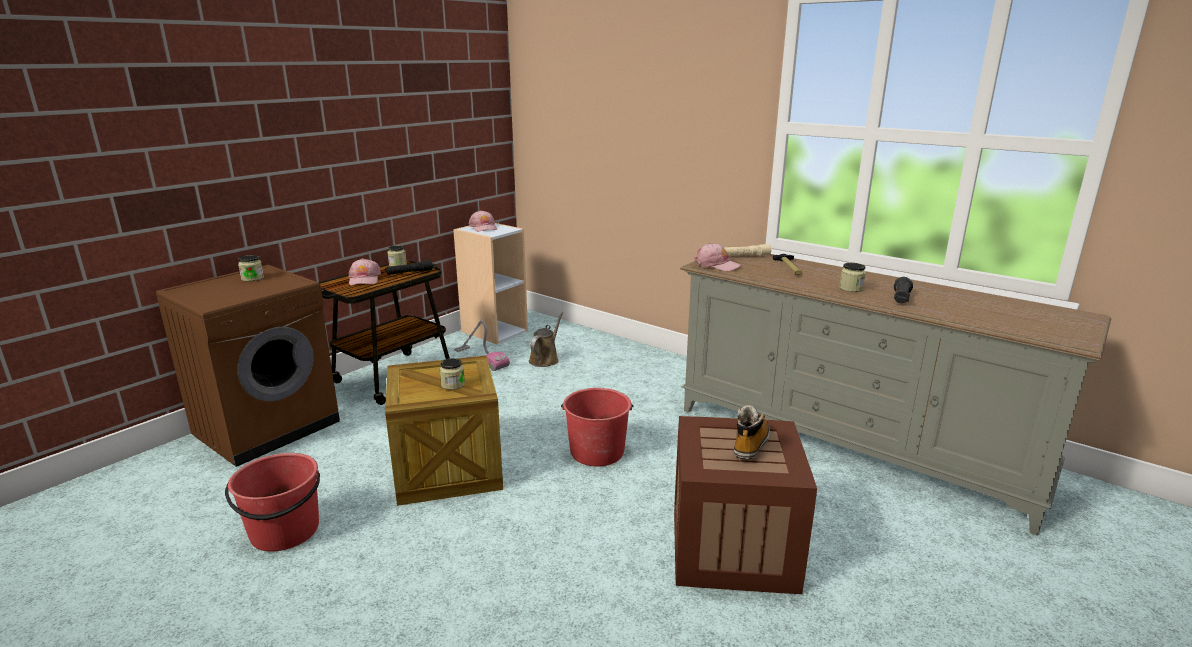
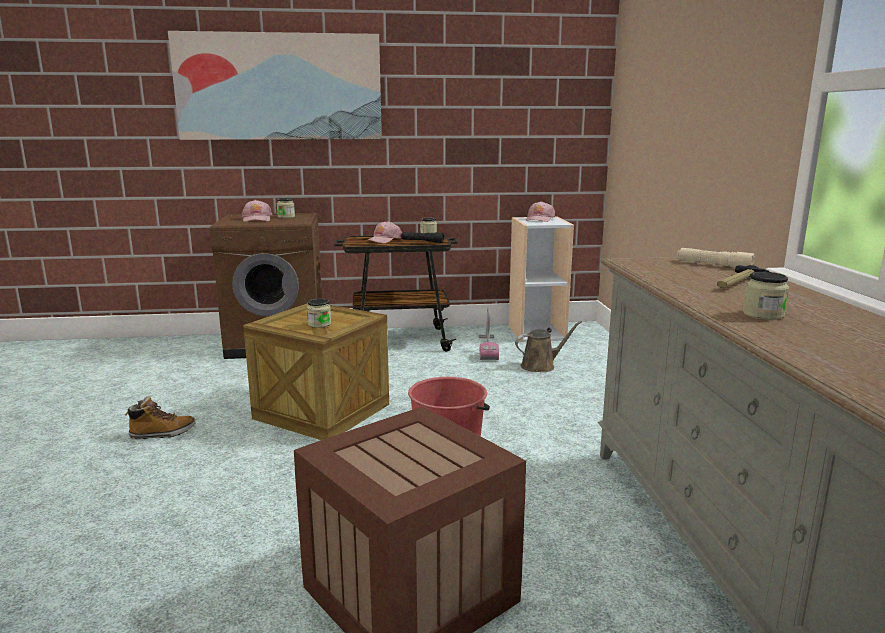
camera: 45 degrees right, 5 degrees down
(201, 120) = (279, 87): none -> picture
(285, 532) = (177, 404): red bucket -> none
(717, 265) = (645, 264): pink cap -> pink cap (257, 219)
(750, 444) = (424, 455): boot -> boot (162, 434)
(901, 299) = (812, 340): black flashlight -> none

